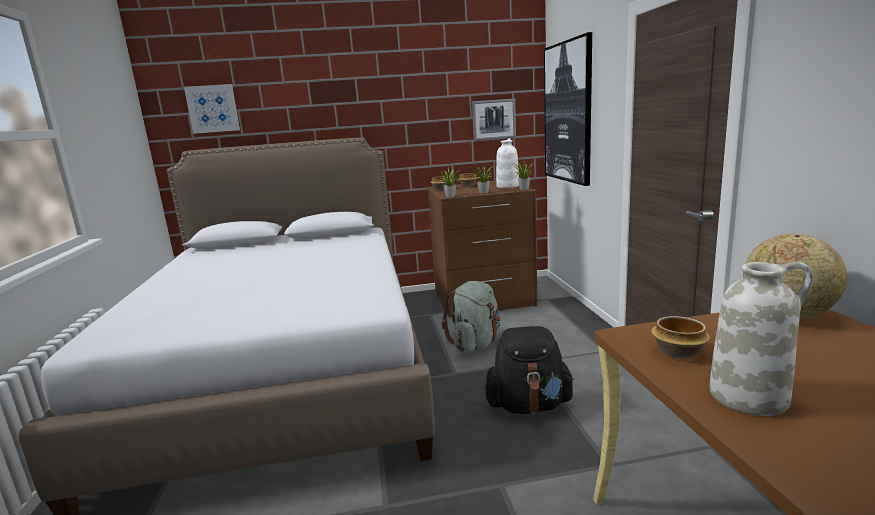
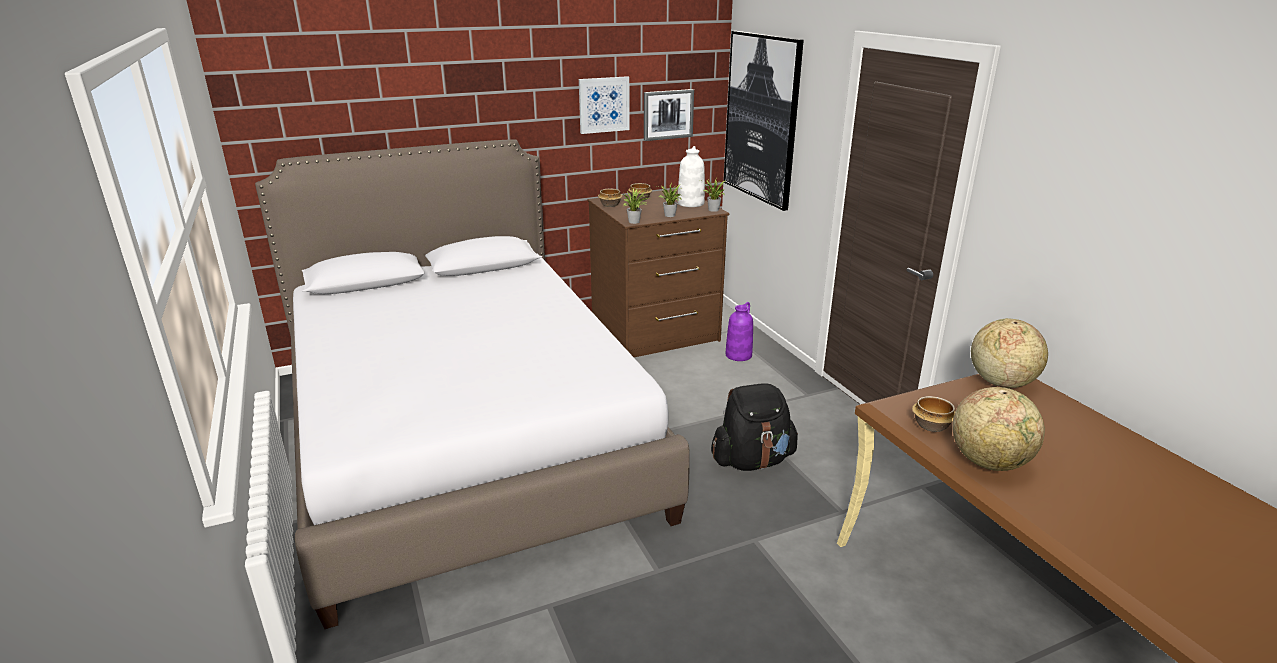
camera: 15 degrees left, 10 degrees up
(212, 109) = (314, 99): picture -> picture (604, 104)
(476, 344) = (671, 393): grey backpack -> none
(549, 316) = (738, 355): none -> purple vase
(749, 396) = (989, 462): white vase -> globe

